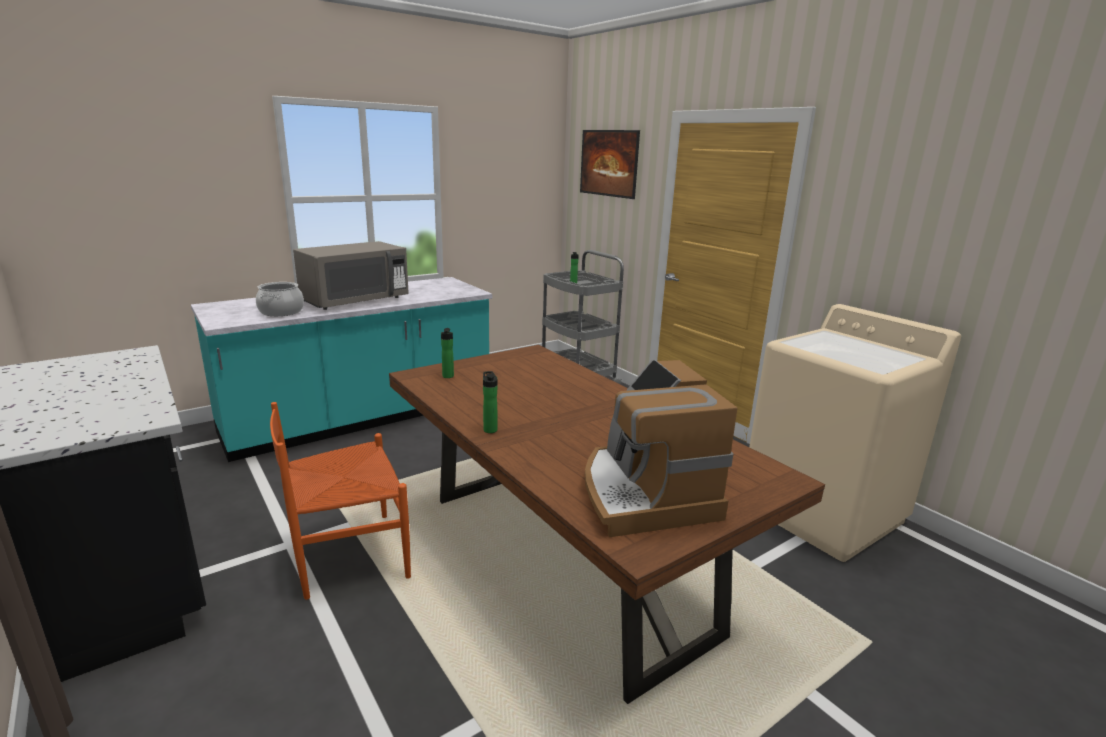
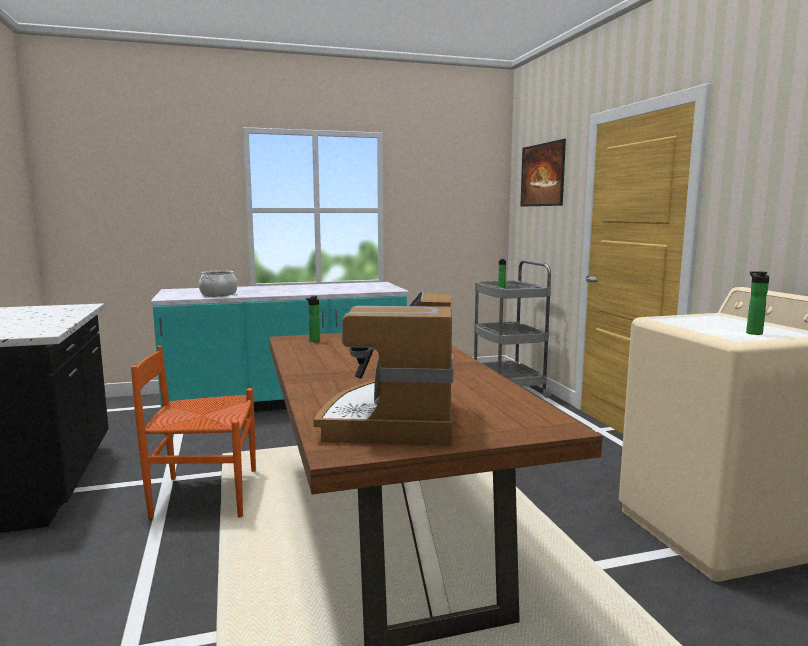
camera: 20 degrees right, 10 degrees down
(355, 301) = (284, 291): grey microwave -> none
(490, 429) = (307, 372): bottle -> bottle (753, 333)

